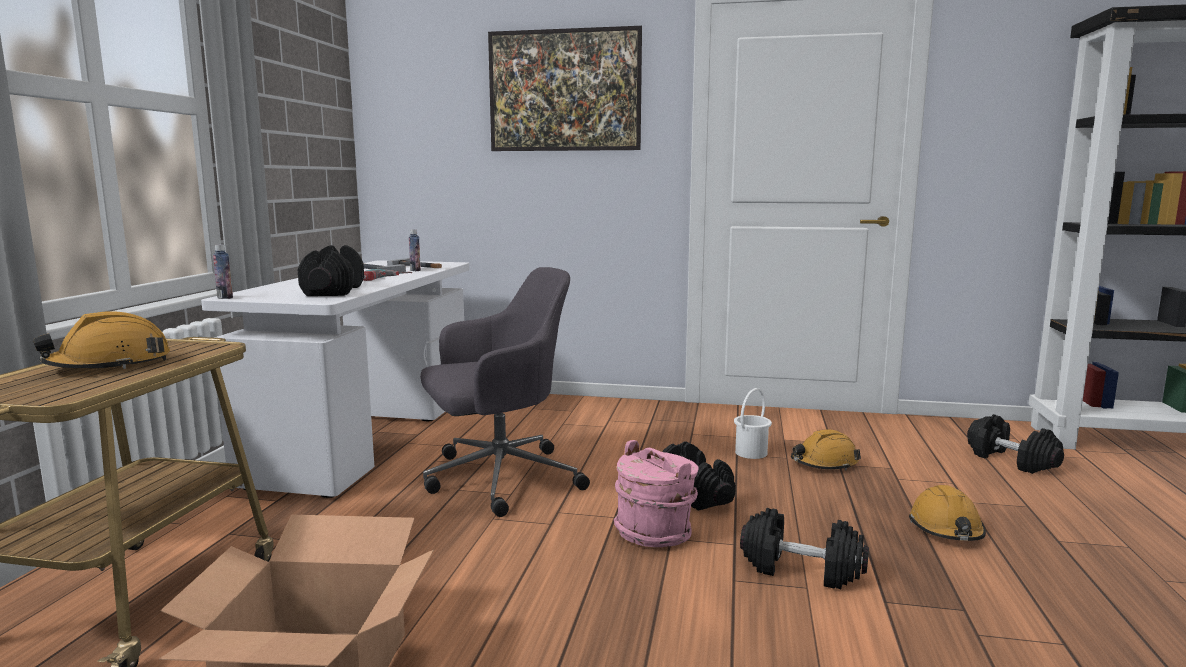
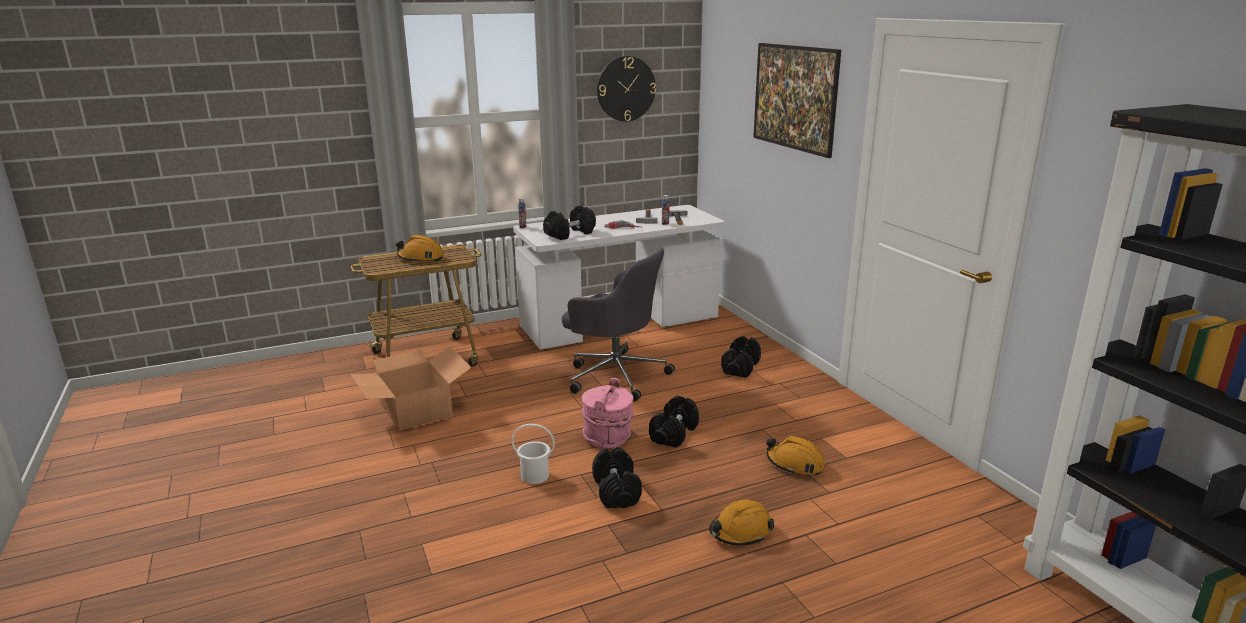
camera: 55 degrees right, 10 degrees up
(289, 89) = (626, 89): none -> wall clock
(751, 453) = (772, 433): white bucket -> white bucket (535, 476)
(1010, 460) = (940, 546): black dumbbell -> black dumbbell (740, 367)

